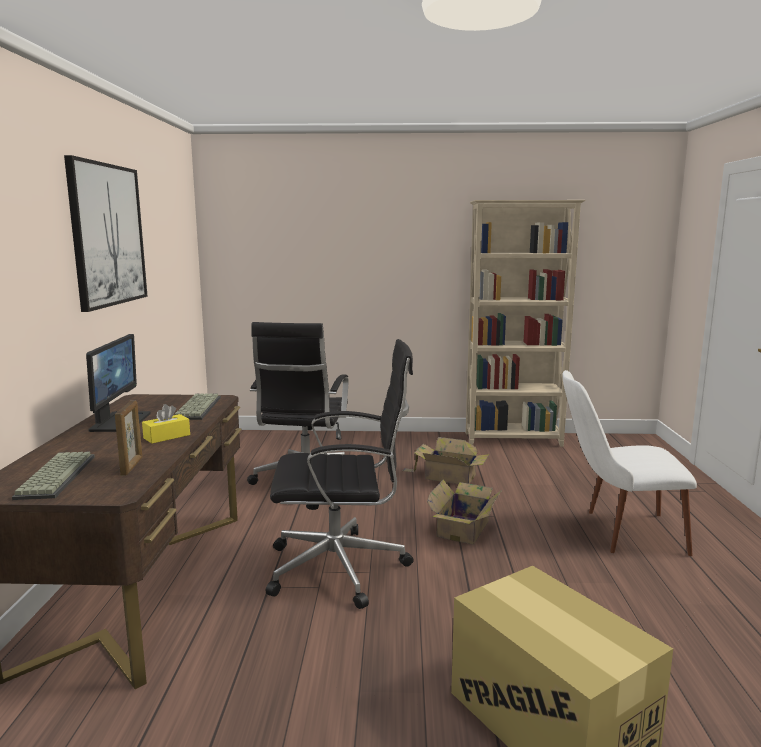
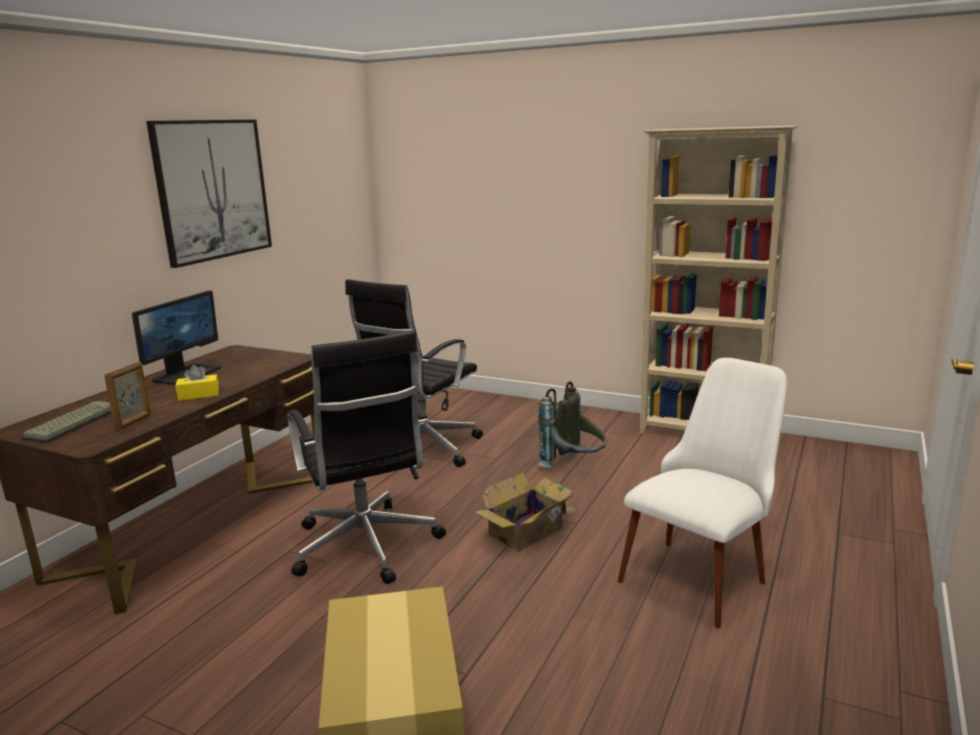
camera: 25 degrees right, 5 degrees up
(197, 408) = (264, 366): keyboard -> none
(341, 568) = (366, 547): black office chair -> black office chair turned 45 degrees clockwise
(448, 476) = (574, 467): cardboard box -> grey backpack
(617, 532) = (703, 571): white chair -> white chair turned 105 degrees clockwise

